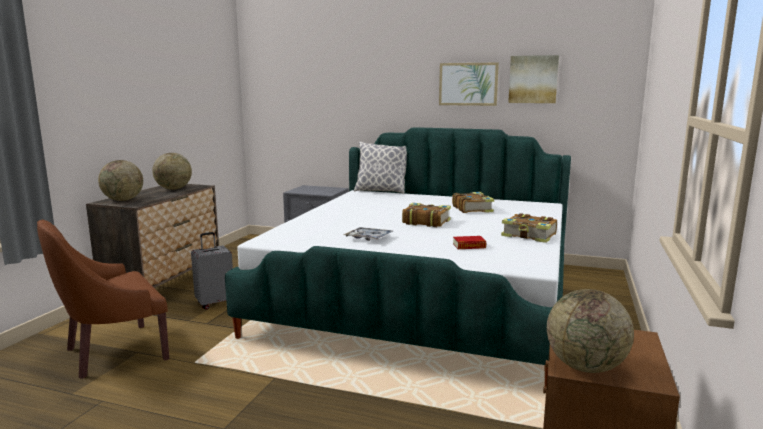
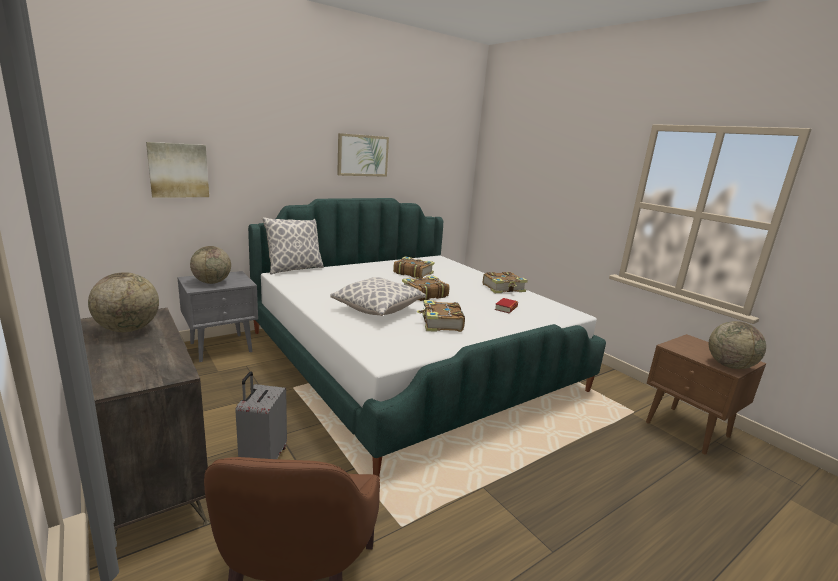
camera: 55 degrees left, 5 degrees up
(123, 200) = (122, 373): globe -> globe (212, 282)
(353, 221) = (378, 310): none -> pillow
(368, 238) = (441, 324): tray -> book
(533, 79) = (412, 154): picture -> picture (178, 170)

